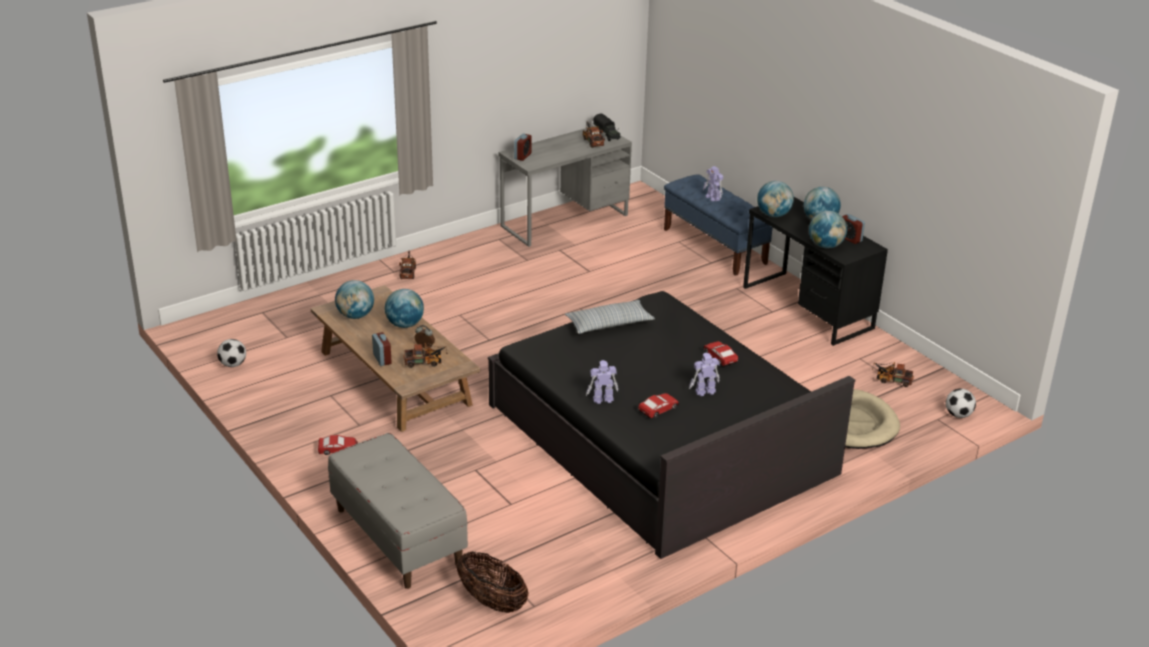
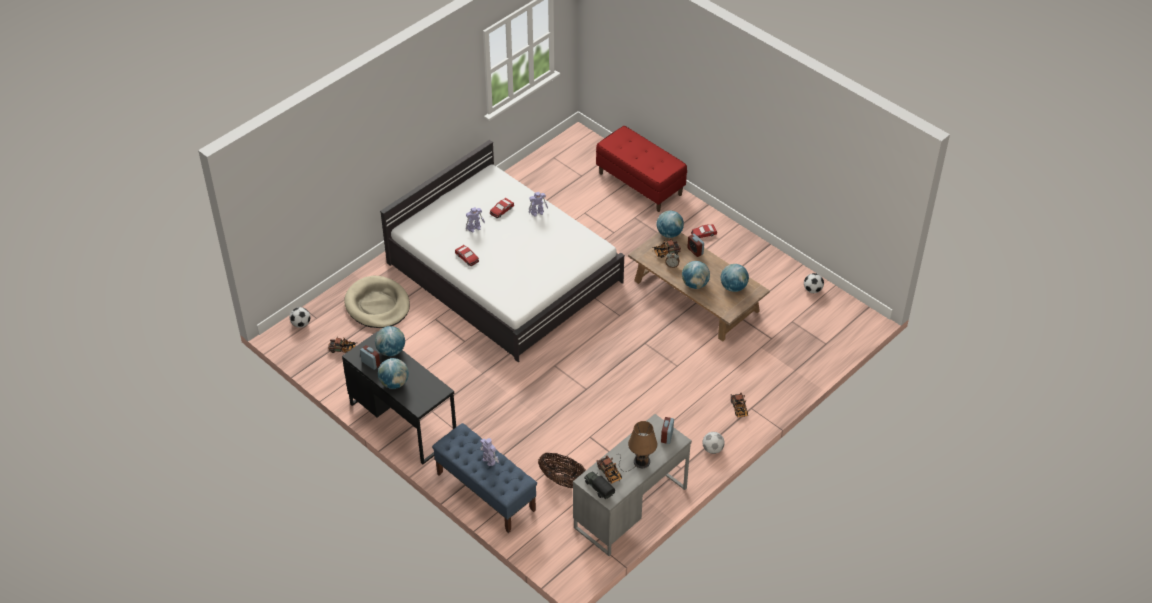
camera: 170 degrees right, 15 degrees up
(397, 537) = (640, 184): grey bench -> red bench
(457, 247) = (712, 449): none -> football
(492, 601) = (576, 156): basket -> basket (563, 481)
(559, 145) = (639, 462): none -> brown table lamp
(609, 324) = (547, 276): pillow -> none
(660, 439) = (504, 272): black bed -> white bed
(773, 215) = (433, 385): globe -> globe (669, 233)

